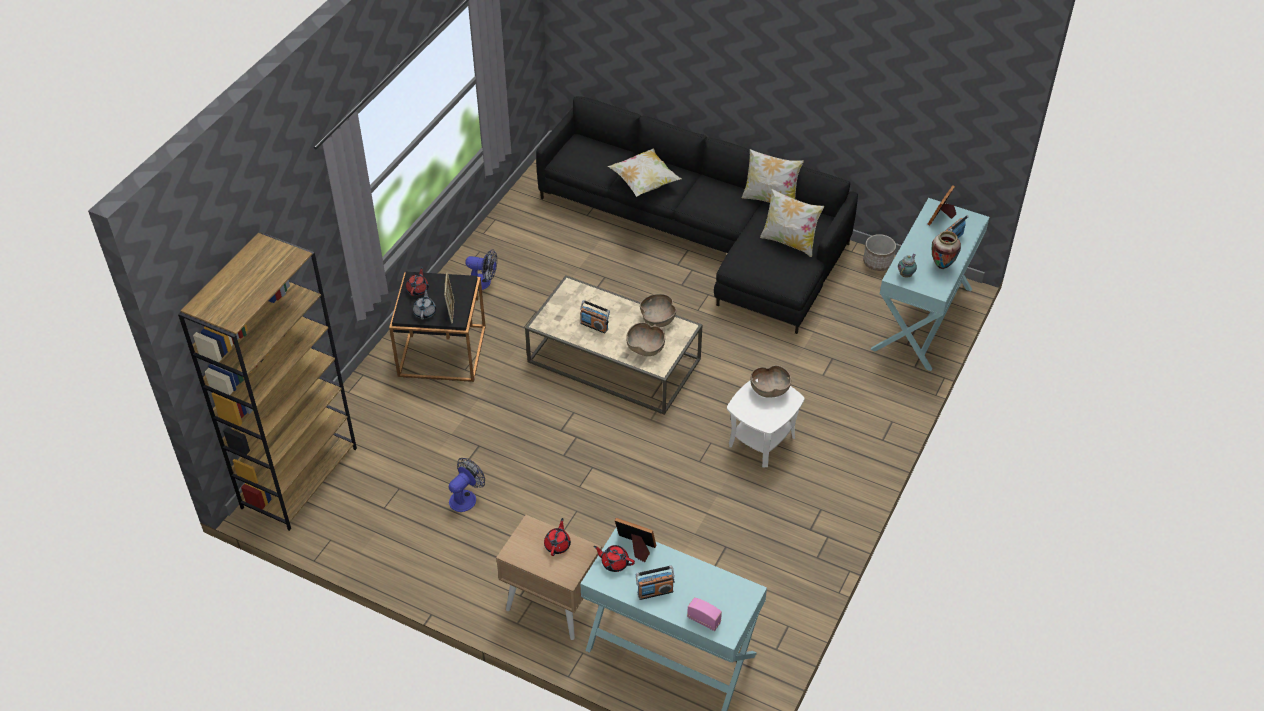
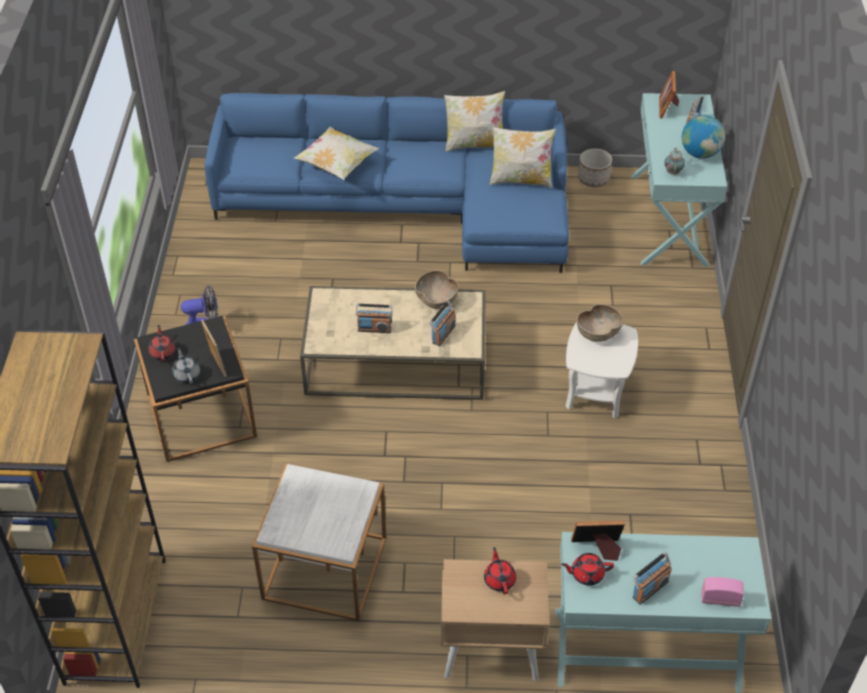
camera: 25 degrees left, 0 degrees up
(466, 497) = (325, 568): fan -> white side table
(645, 348) = (443, 334): brown bowl -> radio
(703, 234) = (408, 204): black sofa -> blue sofa
(942, 266) = (700, 153): vase -> globe

